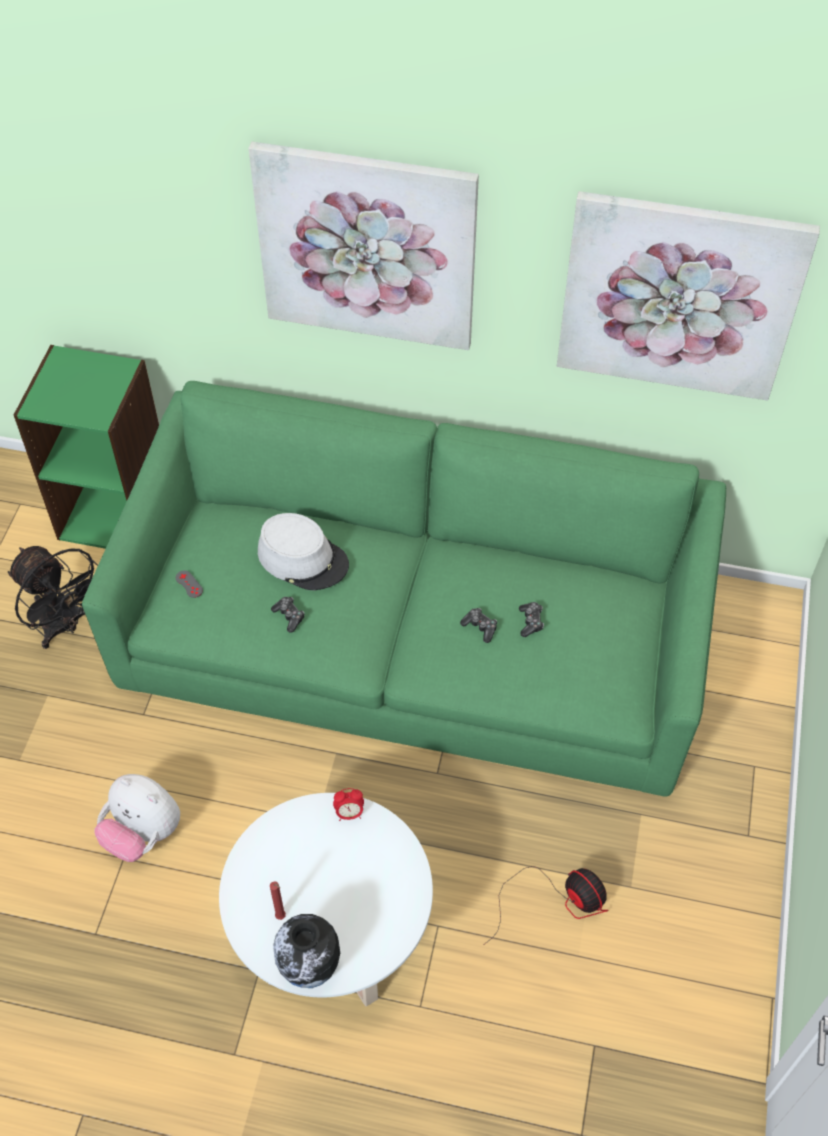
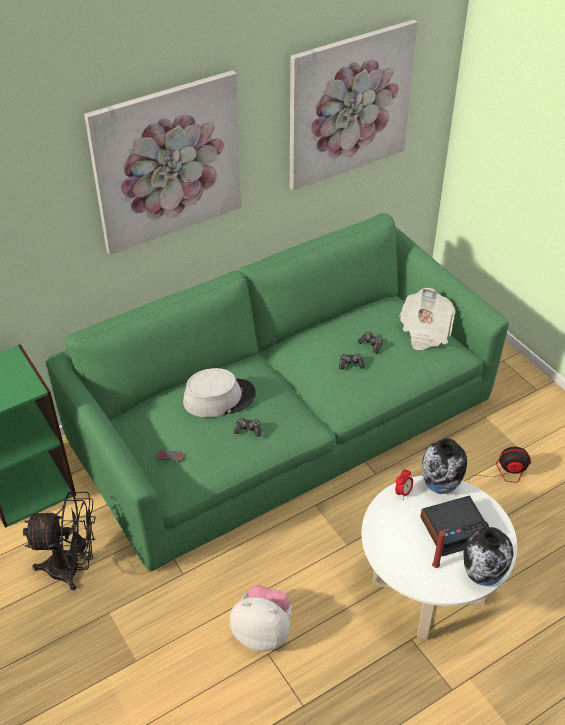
camera: 45 degrees left, 10 degrees down
(143, 833) = (263, 632): plush toy -> plush toy turned 150 degrees counterclockwise
(348, 898) = (454, 529): none -> alarm clock
(393, 842) = (440, 487): none -> vase
(614, 654) = (425, 331): none -> newspaper

